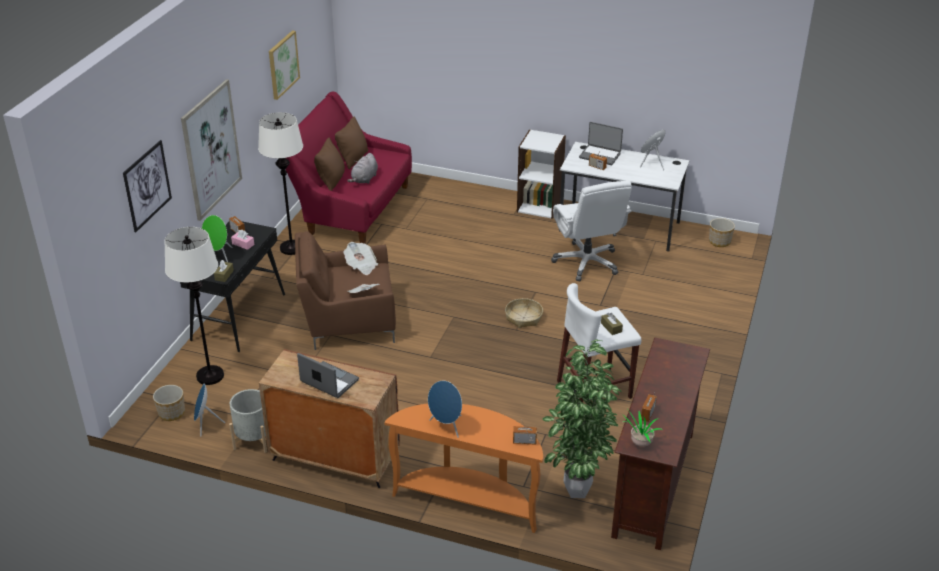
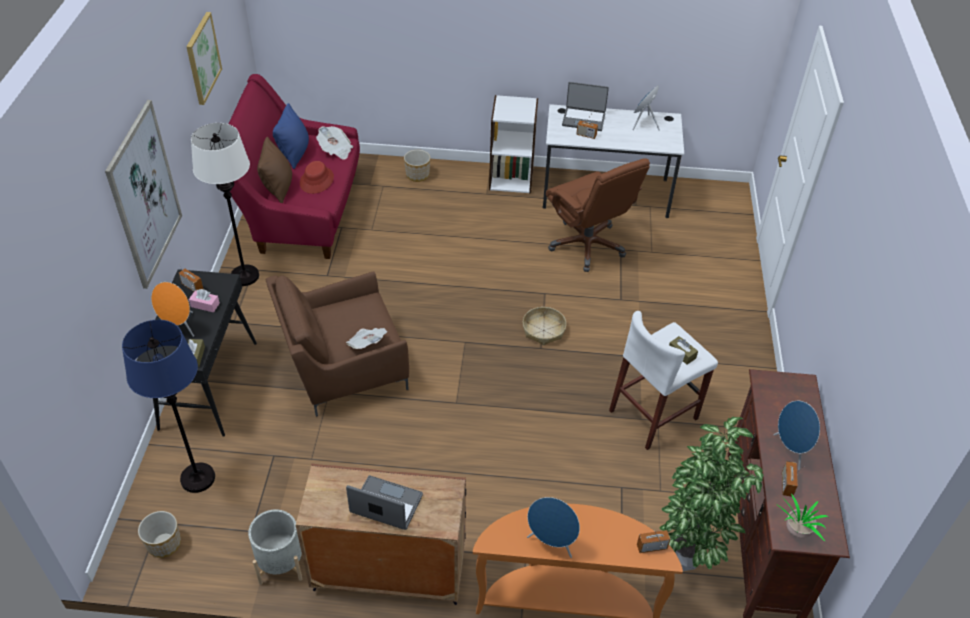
camera: 15 degrees left, 10 degrees up
(147, 185) = (81, 276): picture -> none
(205, 424) = (213, 553): blue speaker -> blue speaker (790, 451)
(210, 376) = (197, 478): white floor lamp -> blue floor lamp
(219, 255) = (179, 327): green speaker -> orange speaker
(353, 159) = (294, 154): brown pillow -> blue pillow
(361, 266) = (350, 302): newspaper -> newspaper (335, 150)
(364, 179) = (317, 180): grey plush toy -> red hat
(587, 262) = (587, 245): white office chair -> brown office chair
(719, 241) = (715, 198): planter -> planter (417, 175)

